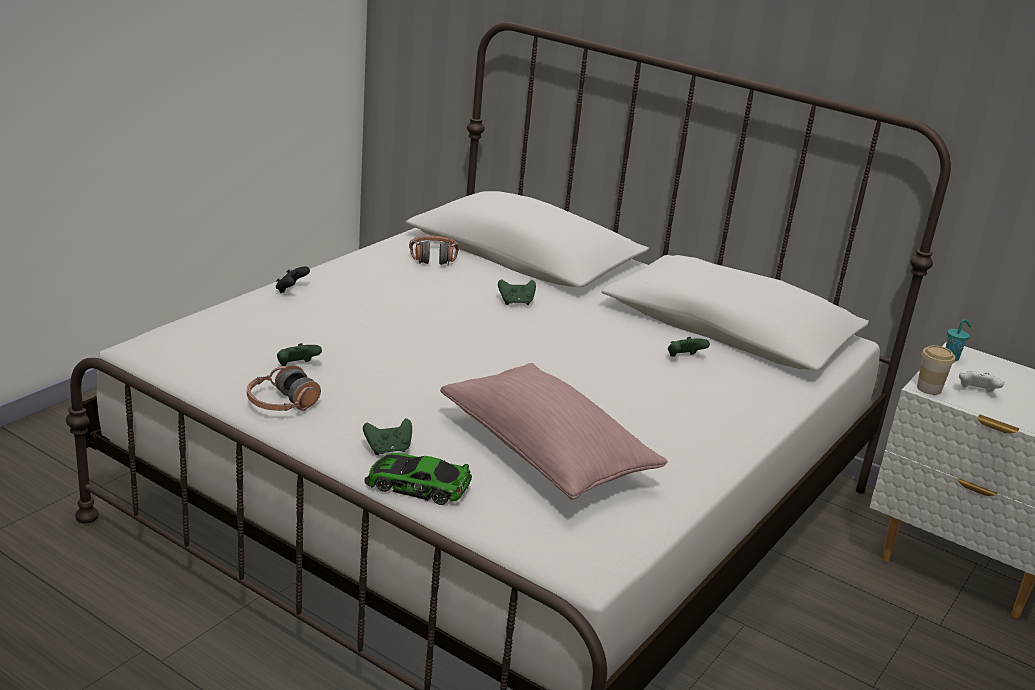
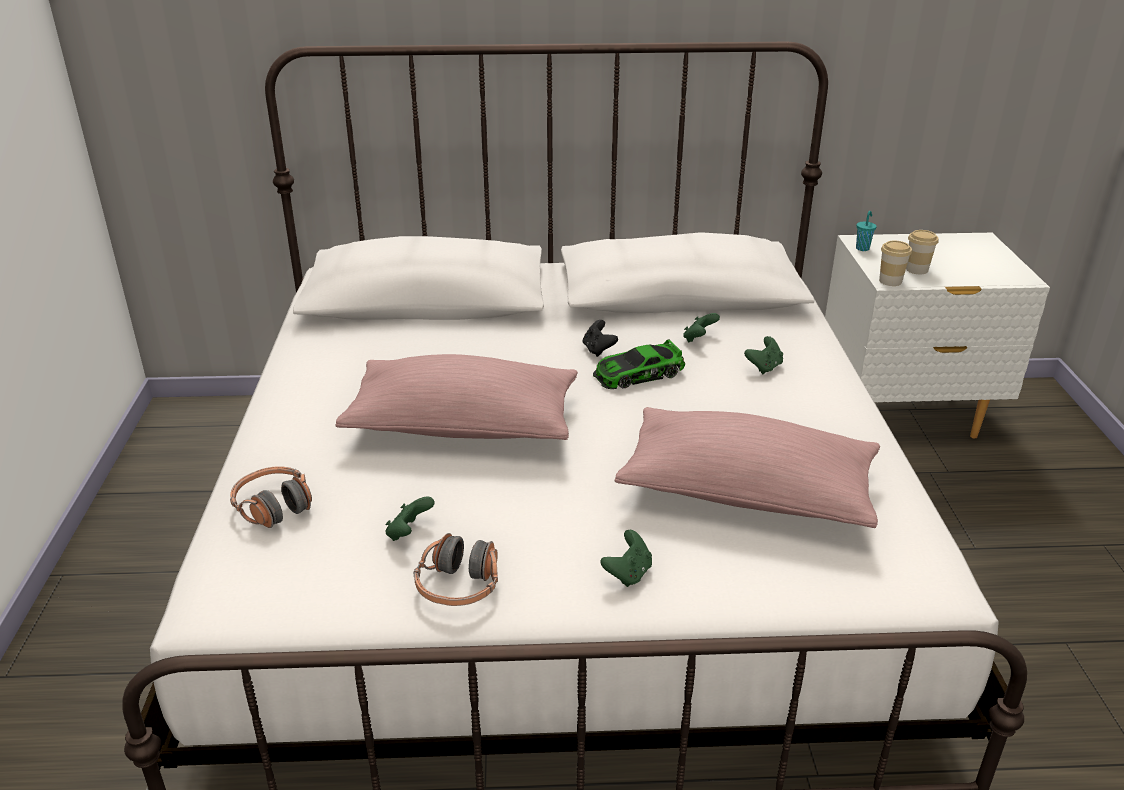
camera: 35 degrees left, 5 degrees up
(291, 290) = (271, 446): black game controller -> black game controller (598, 350)
(417, 485) = (707, 596): toy car -> toy car (638, 374)
(420, 331) = (463, 425): none -> pink pillow
(433, 258) = (358, 340): headphones -> headphones (274, 506)
(516, 302) = (498, 351): green game controller -> green game controller (764, 367)
(976, 392) = (917, 269): white game controller -> cup

